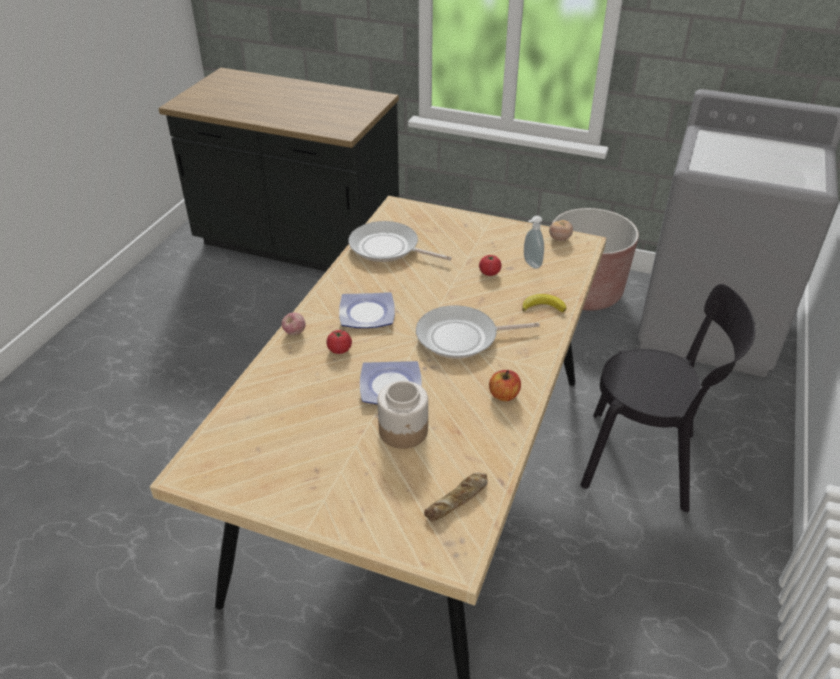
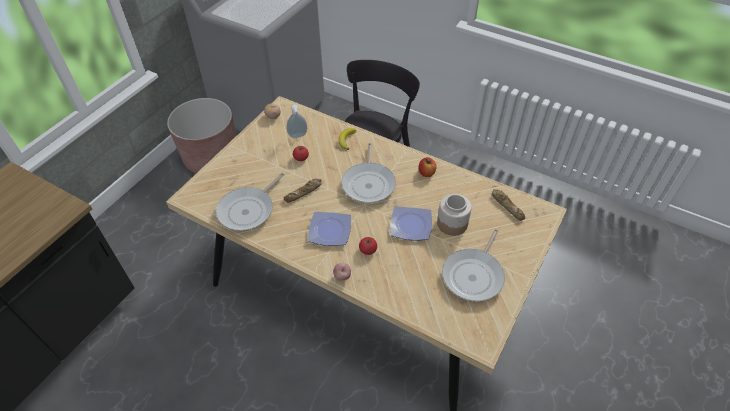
camera: 80 degrees left, 10 degrees up
(306, 460) = (474, 275): none -> frying pan
(427, 284) = (303, 192): none -> bread

